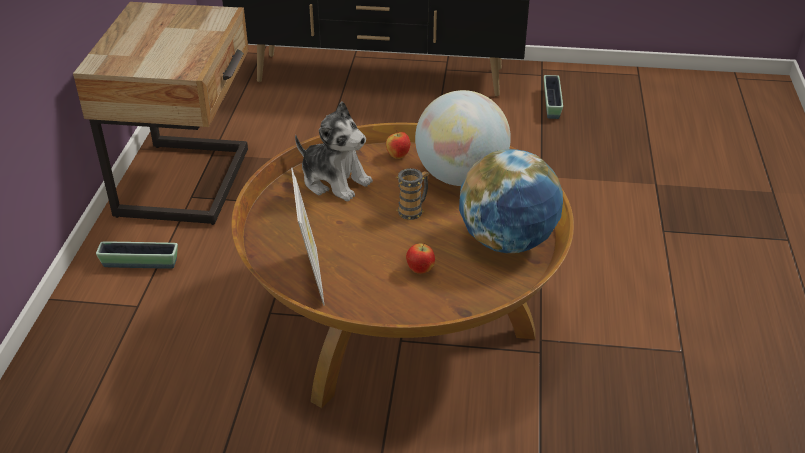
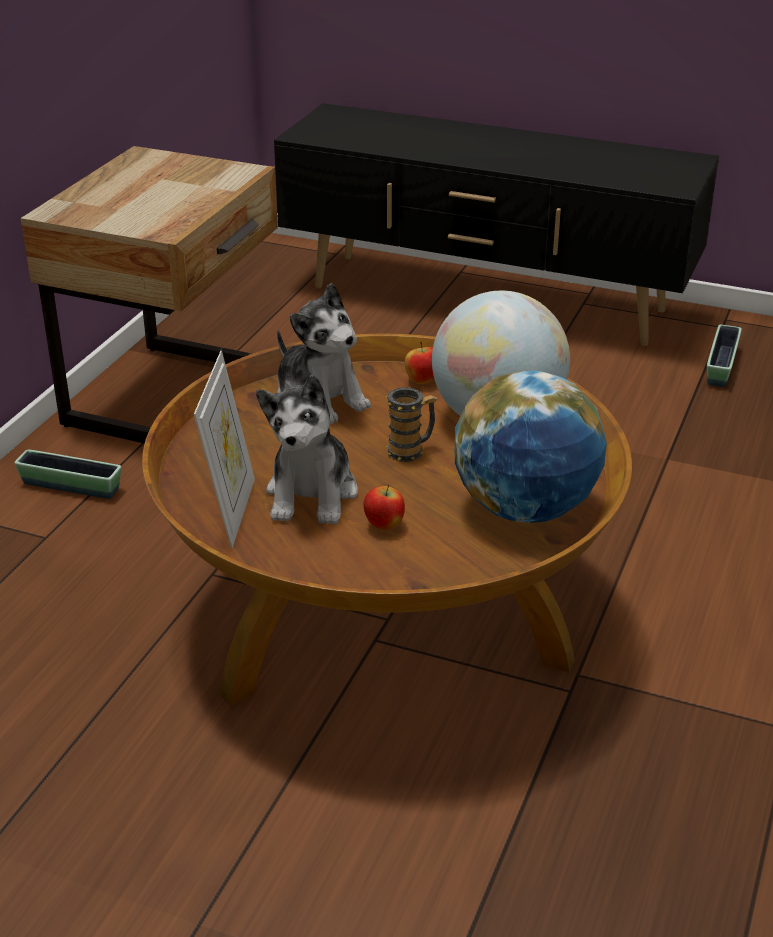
camera: 15 degrees right, 5 degrees down
(361, 255) = (312, 494): none -> plush toy

